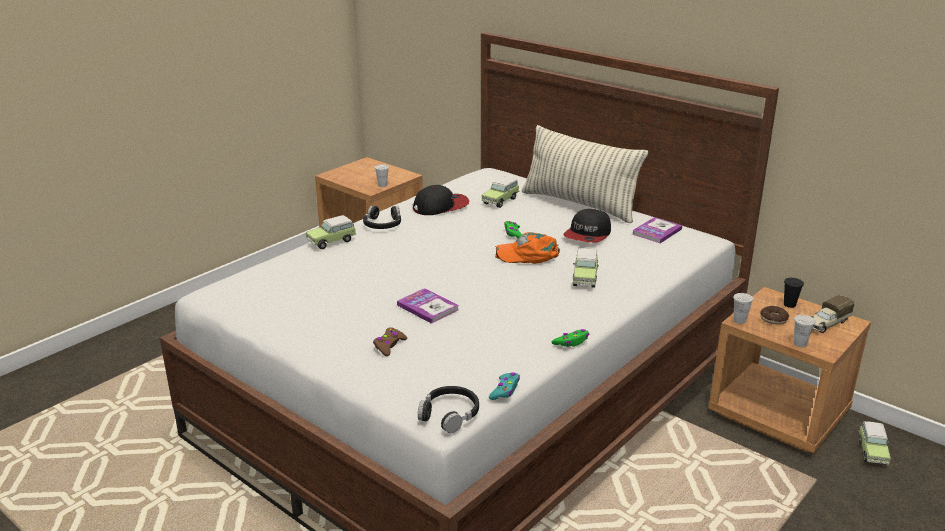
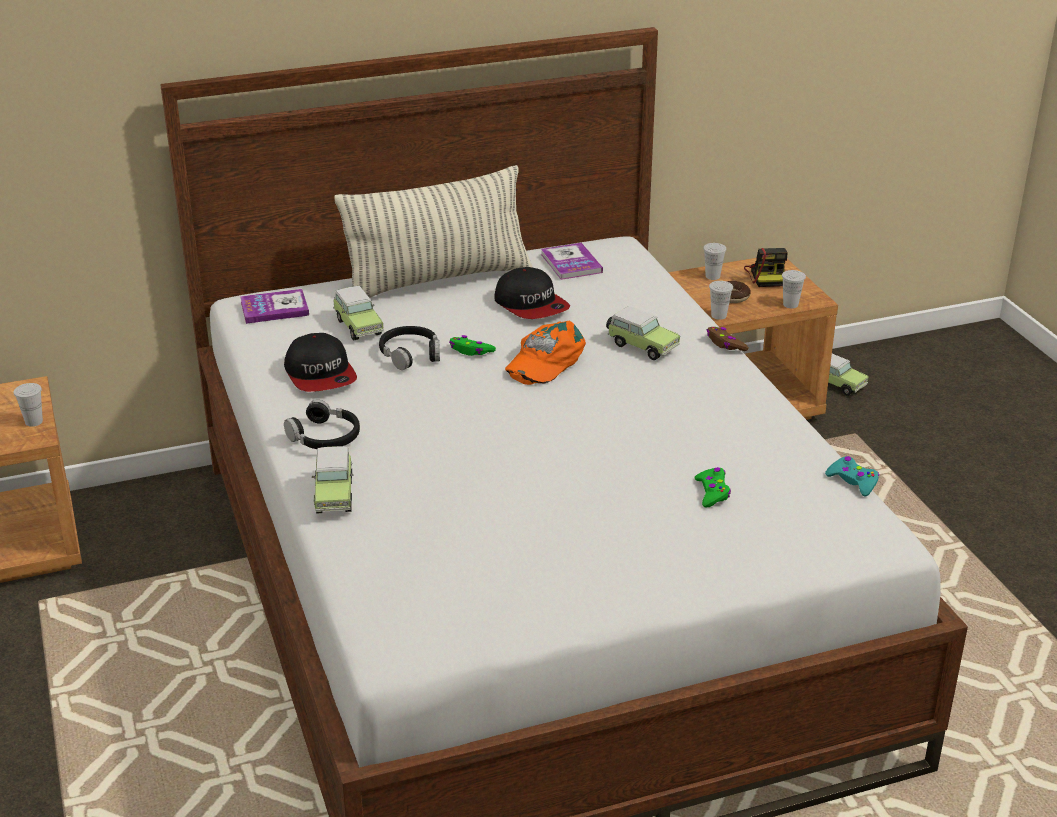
camera: 60 degrees left, 5 degrees up
(389, 345) = (692, 530): brown game controller -> brown game controller (725, 344)
(428, 307) = (617, 473): book -> book (274, 308)
(441, 206) = (321, 375): cap -> cap turned 150 degrees clockwise
(449, 414) = (879, 532): black headphones -> black headphones (410, 354)
(571, 342) = (781, 406): green game controller -> green game controller (712, 492)
(789, 304) = (712, 276): black cup -> white cup
(826, 324) = (767, 276): toy truck -> camera

